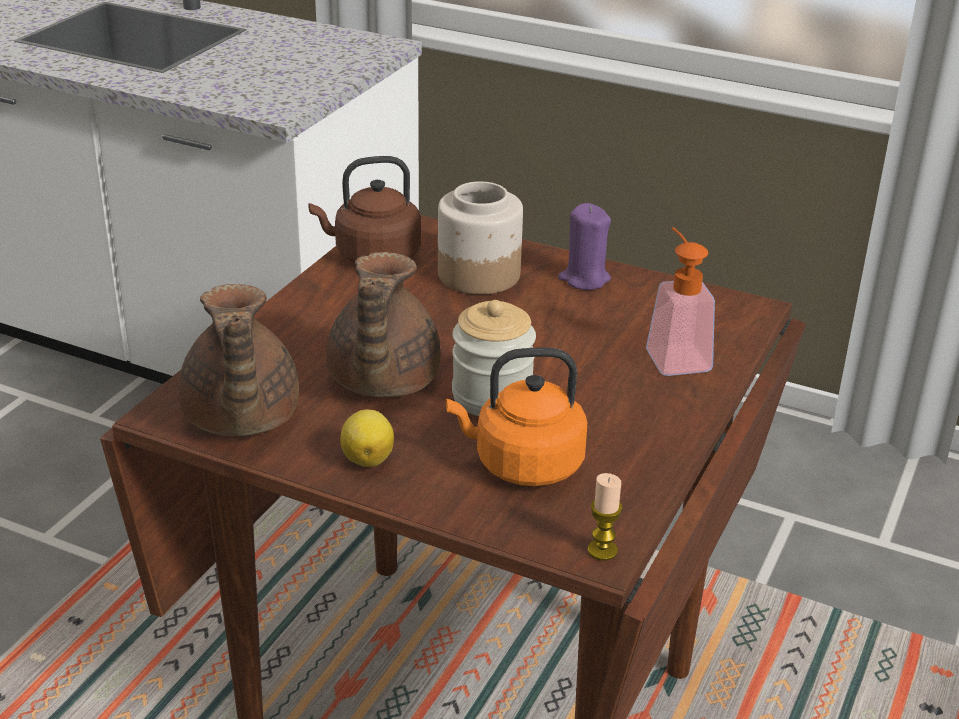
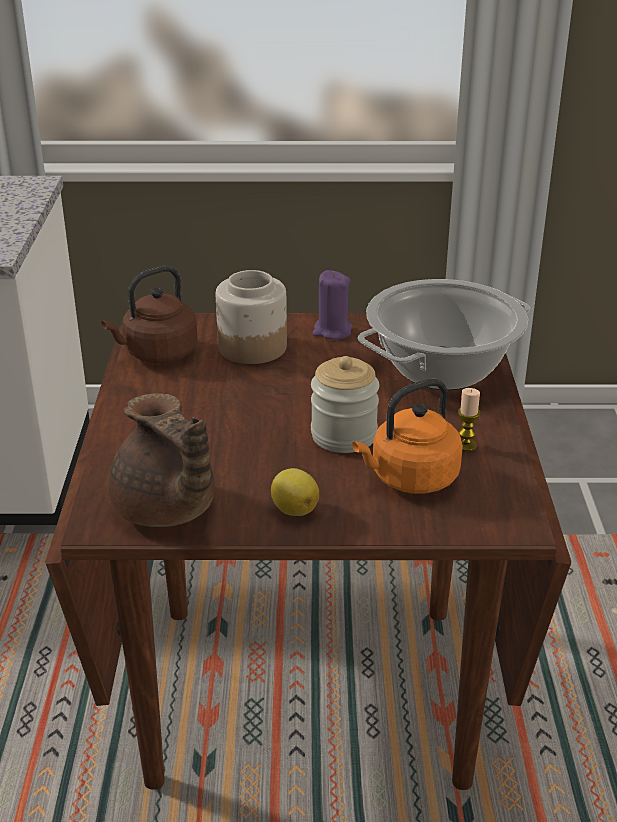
camera: 25 degrees left, 0 degrees up
(381, 382) = (251, 448): brown teapot -> none
(602, 550) = (517, 522): candle -> candle (465, 445)
(674, 355) = (442, 369): soap dispenser -> cooking pot

